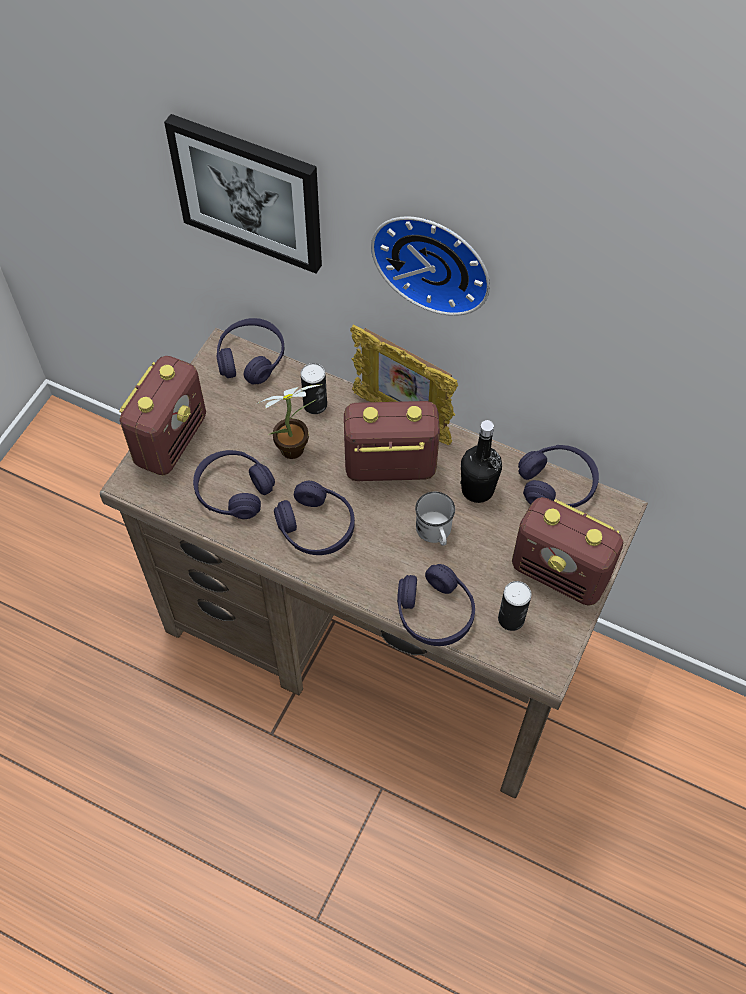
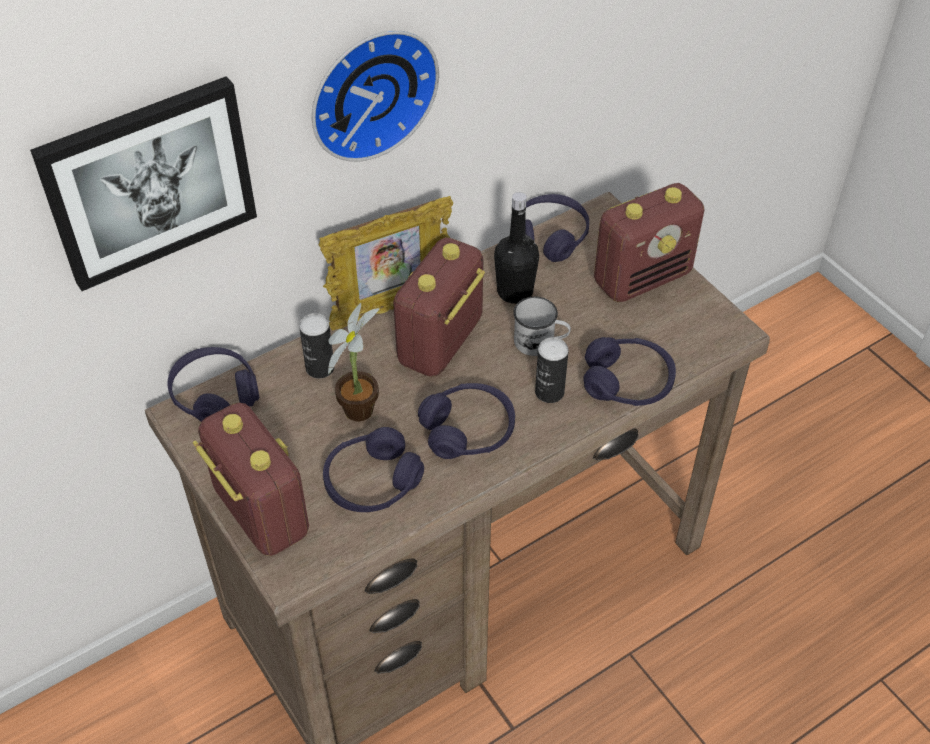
camera: 60 degrees left, 10 degrees down
(511, 619) = (668, 331): can -> can (549, 392)

